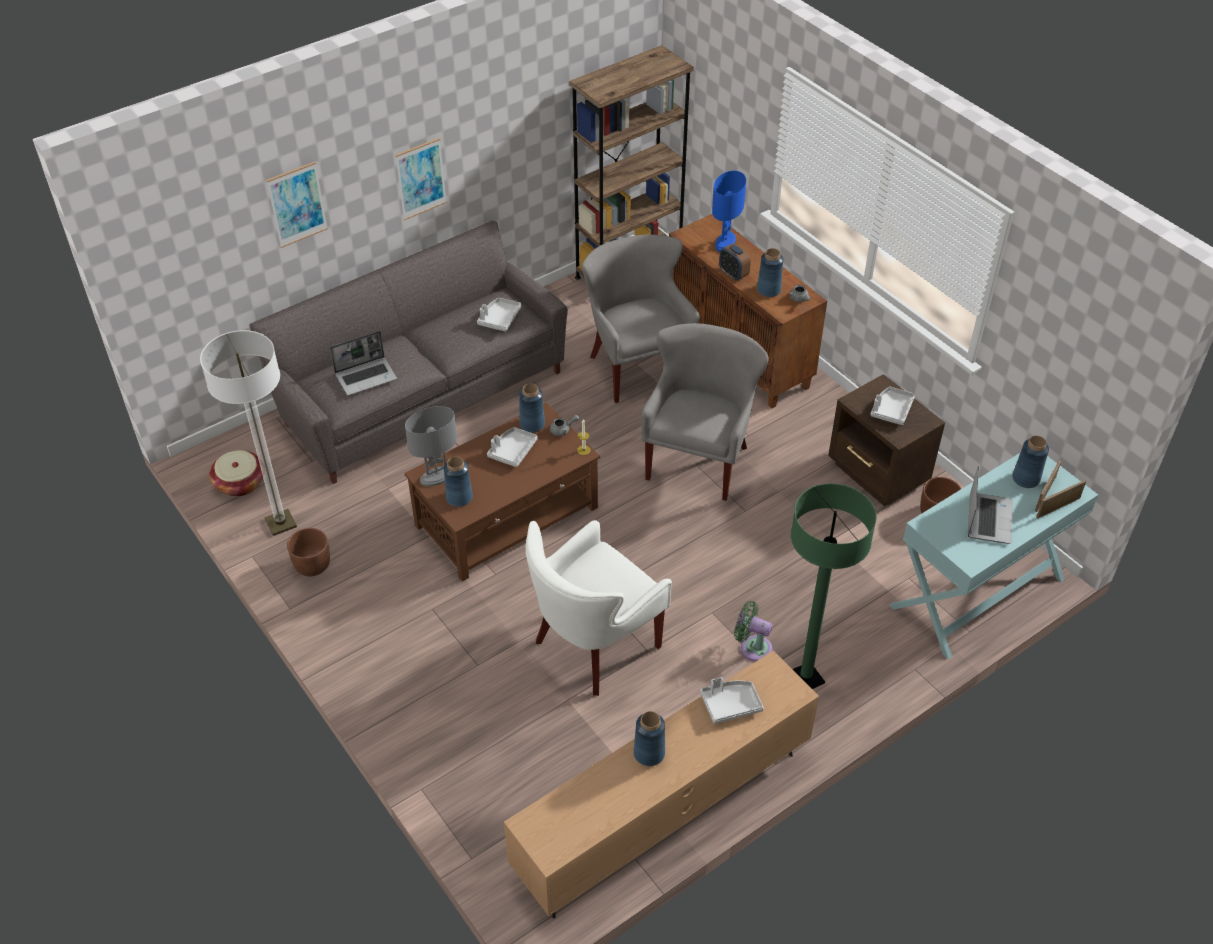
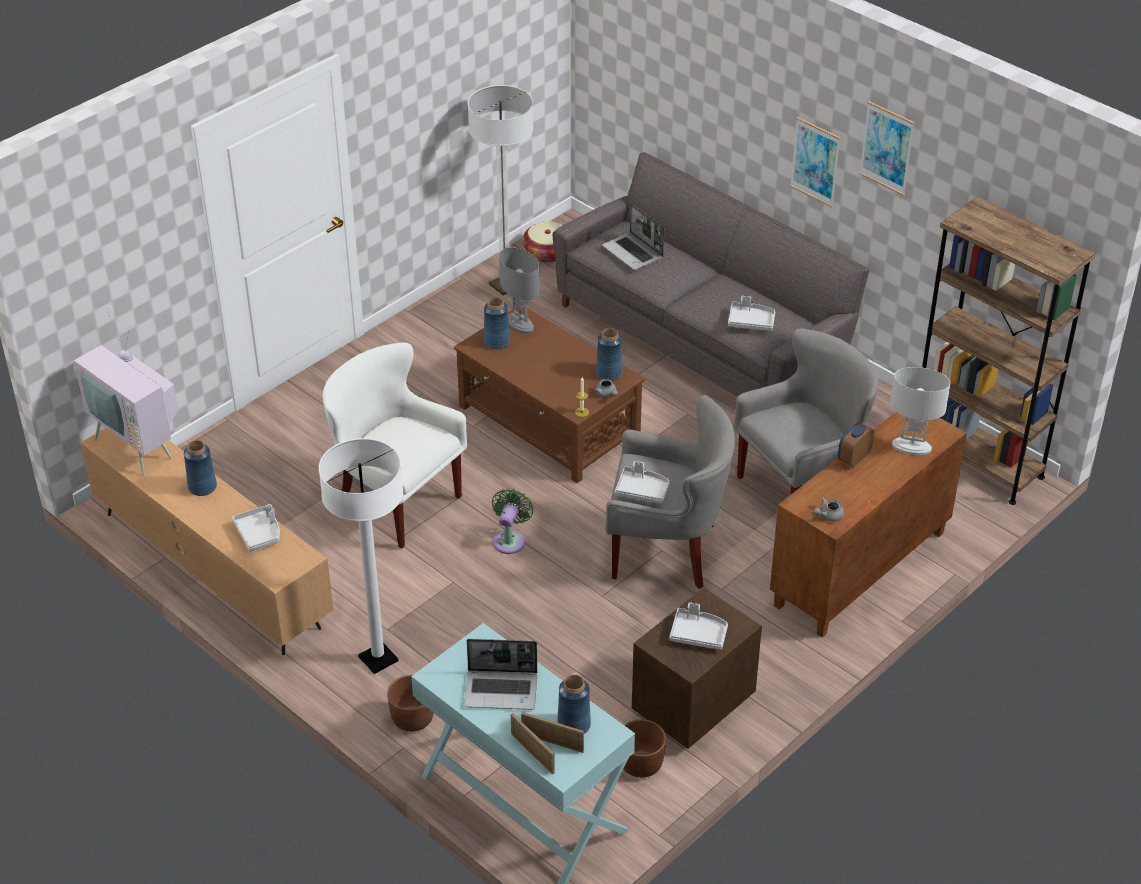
camera: 80 degrees right, 5 degrees down
(297, 204) = (708, 85): picture -> picture (887, 148)
(313, 565) = (459, 314): brown planter -> brown planter (412, 719)
(512, 451) = (567, 365): grey tray -> grey tray (642, 490)
(566, 814) = (139, 445): none -> television
(725, 242) = (911, 447): blue table lamp -> white table lamp
(752, 647) = (413, 616): green fan -> green fan (510, 540)
(769, 290) = (835, 489): blue vase -> none
(805, 678) = (378, 659): green floor lamp -> white floor lamp

